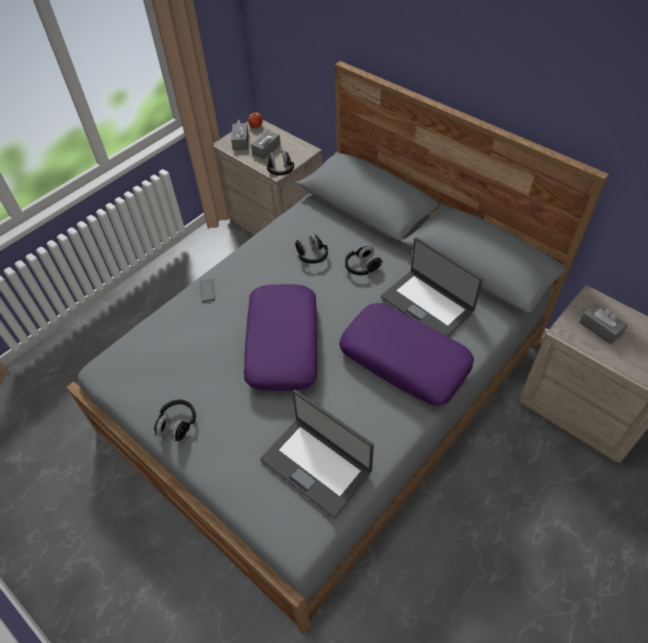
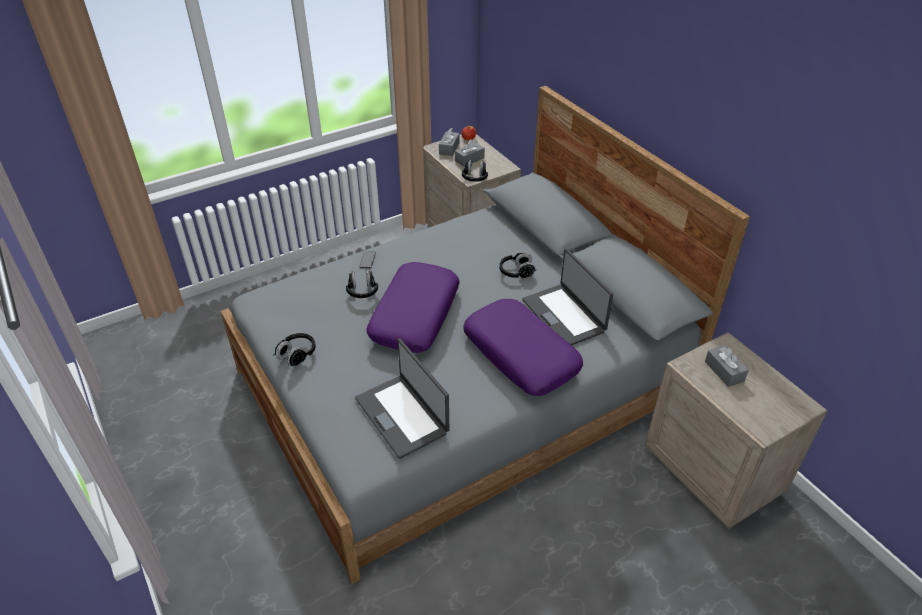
camera: 15 degrees right, 10 degrees down
(312, 256) = (473, 253): black headphones -> black headphones (362, 291)

